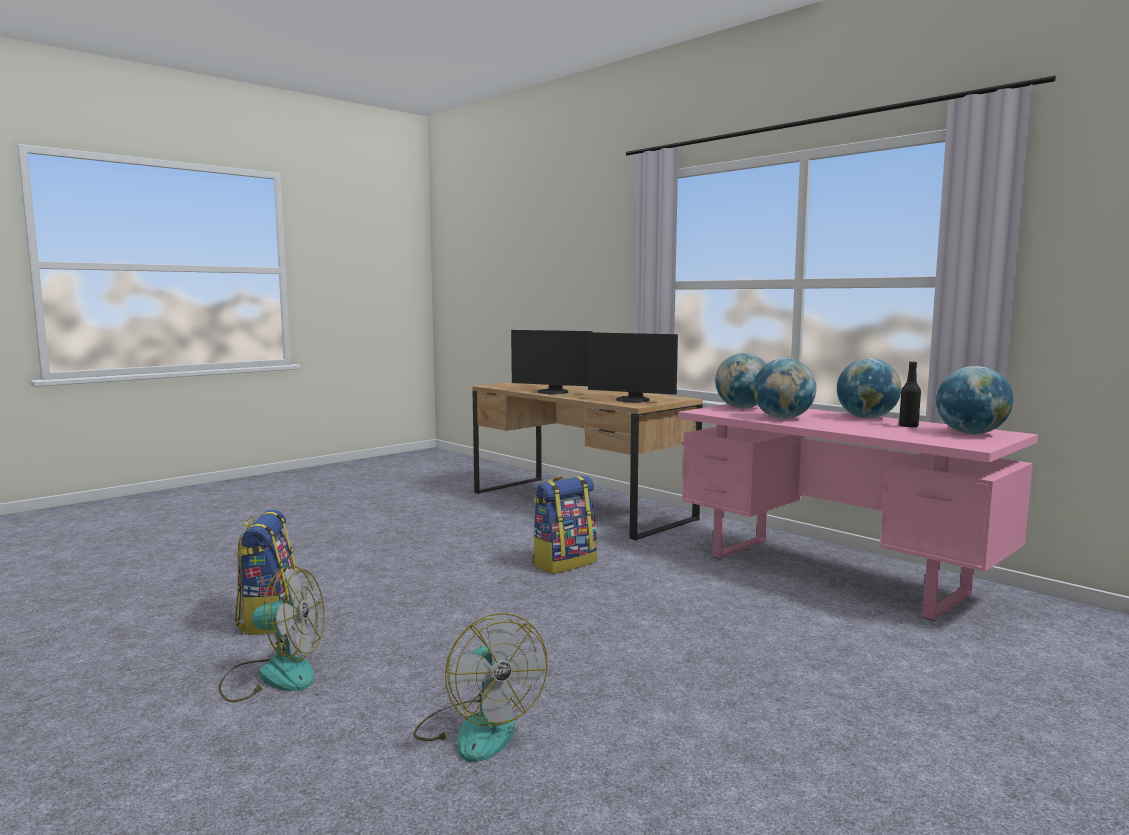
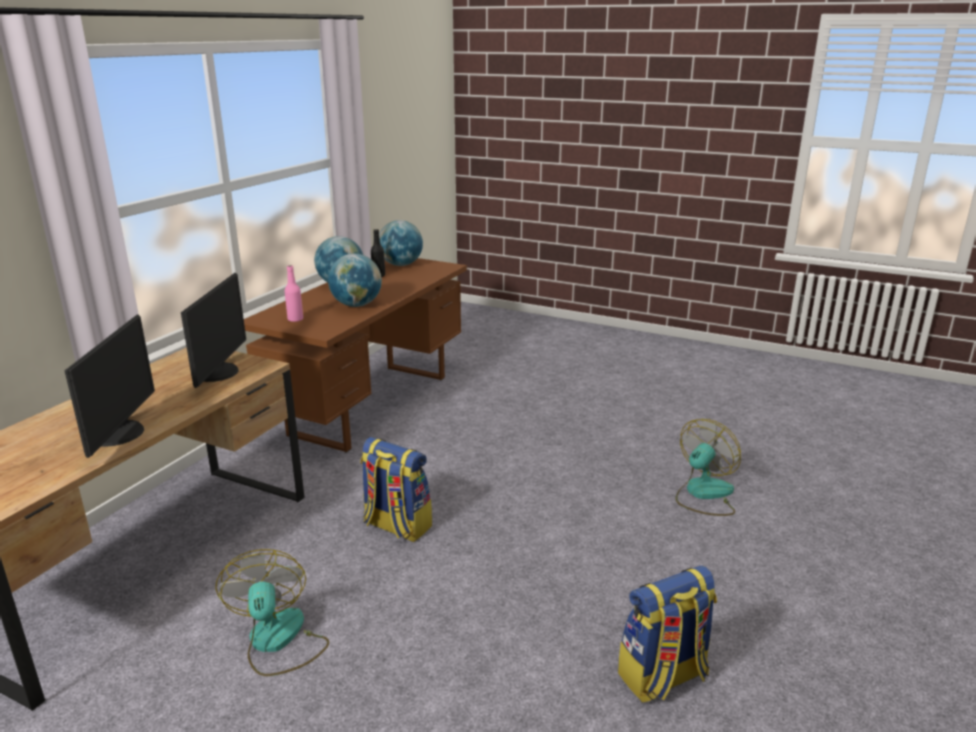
camera: 110 degrees left, 15 degrees up
(273, 675) = (741, 609): fan -> fan (278, 642)
(742, 408) = (295, 319): globe -> pink bottle
(835, 574) = (371, 404): pink desk -> brown desk

